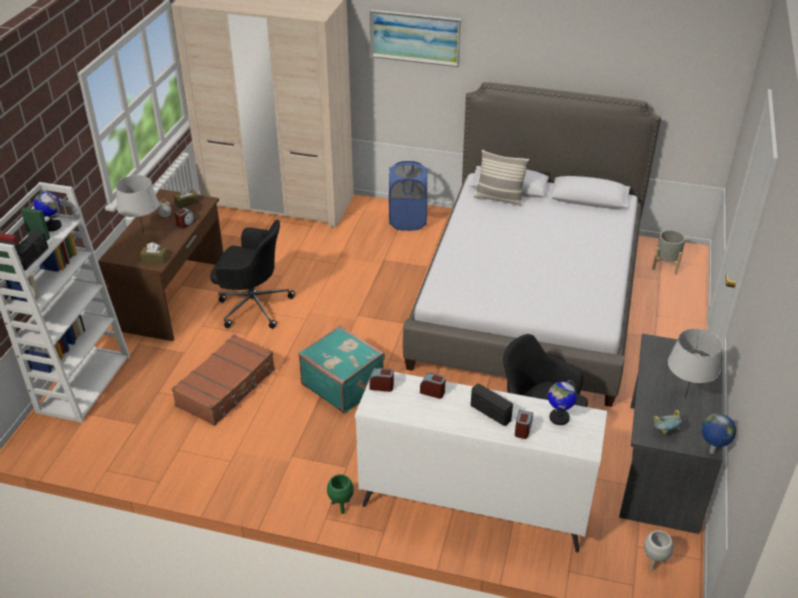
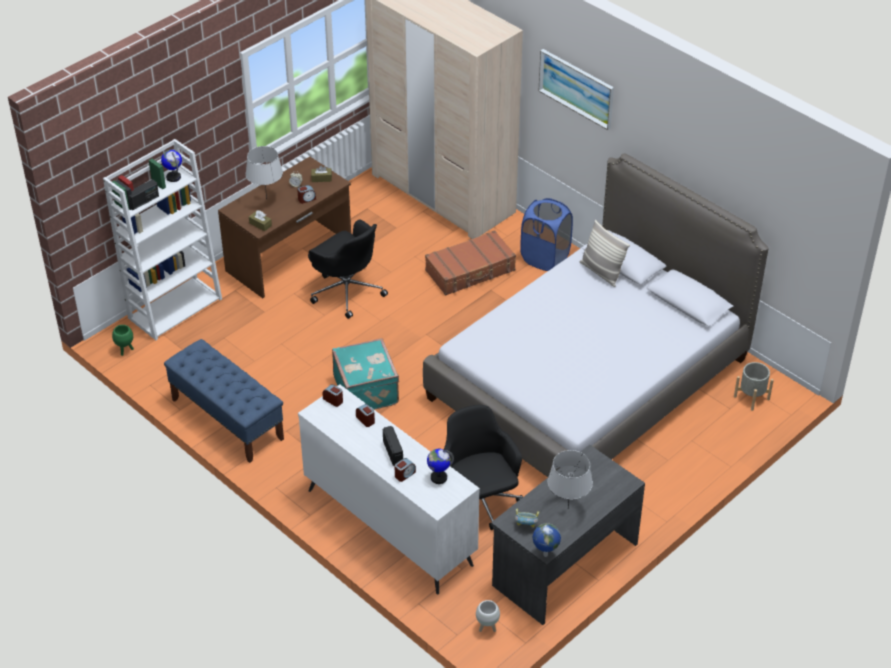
camera: 30 degrees right, 5 degrees up
(219, 470) = (227, 419): none -> blue bench
(227, 387) = (276, 355): brown suitcase -> brown suitcase (470, 271)
(341, 505) = (293, 483): green planter -> green planter (125, 350)

